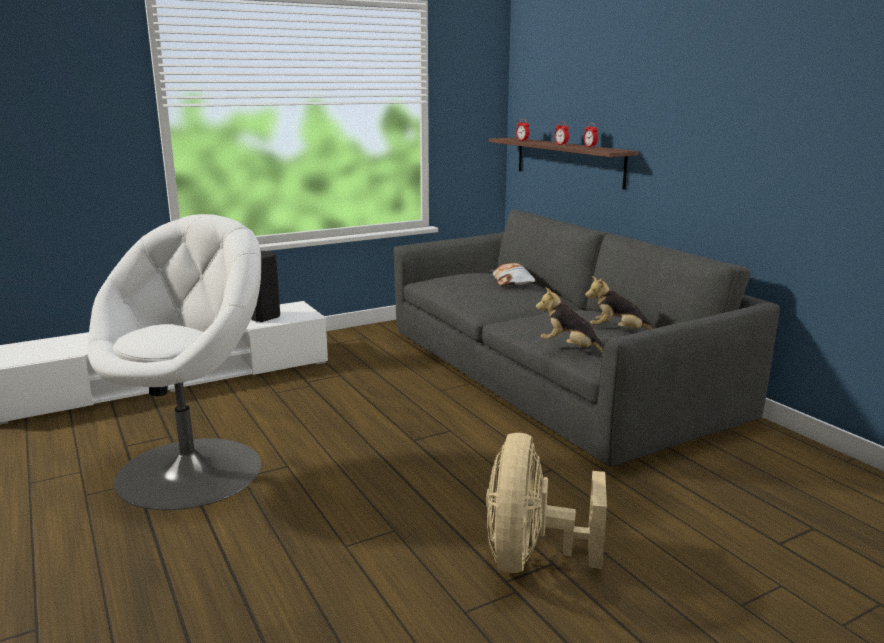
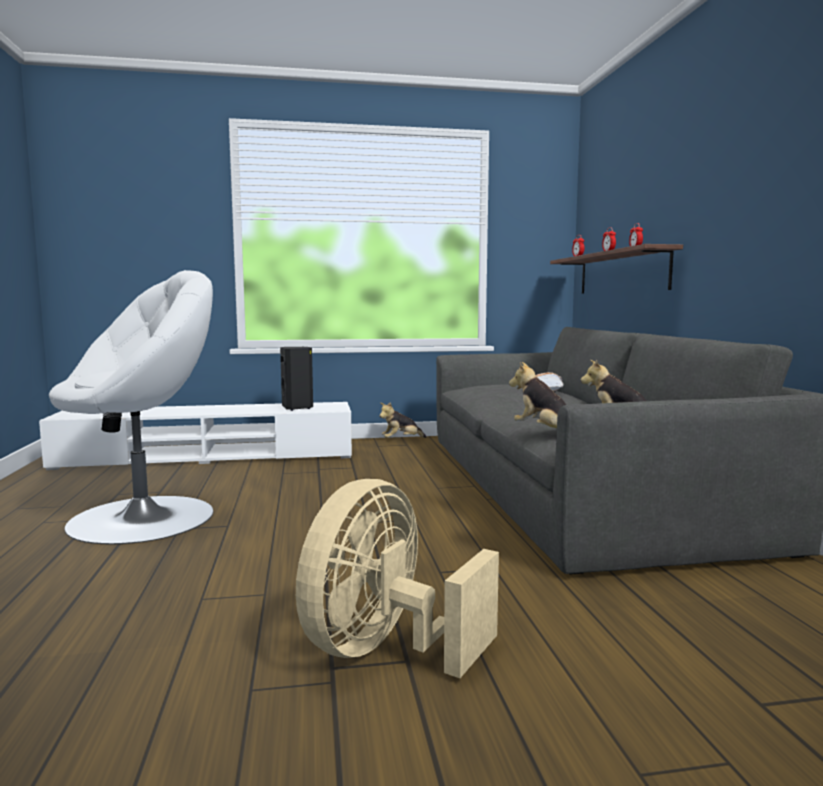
camera: 20 degrees right, 10 degrees down
(355, 331) = (401, 440): none -> plush toy

